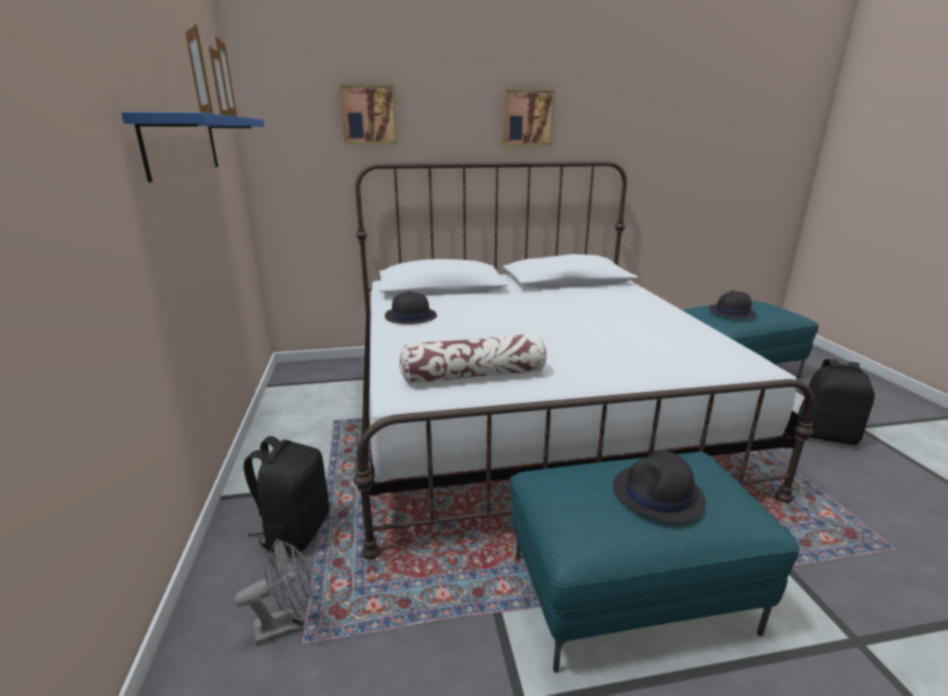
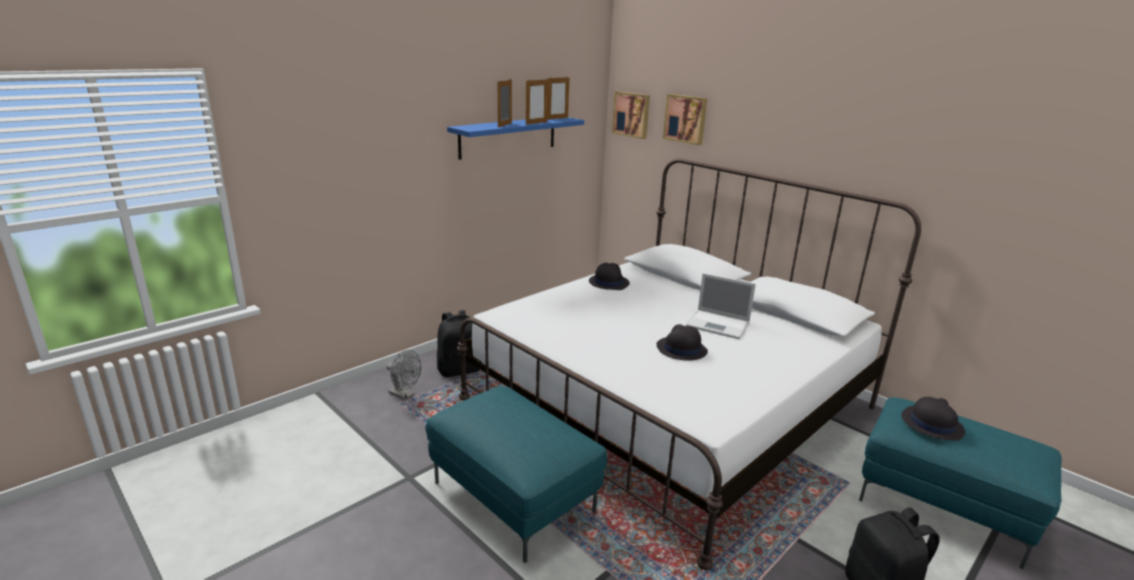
camera: 55 degrees right, 0 degrees up
(474, 375) = (547, 325): pillow -> none
(527, 118) = (818, 141): picture -> picture (631, 114)
(564, 306) = (719, 324): none -> laptop
(658, 494) = (510, 426): black hat -> black hat (681, 349)

